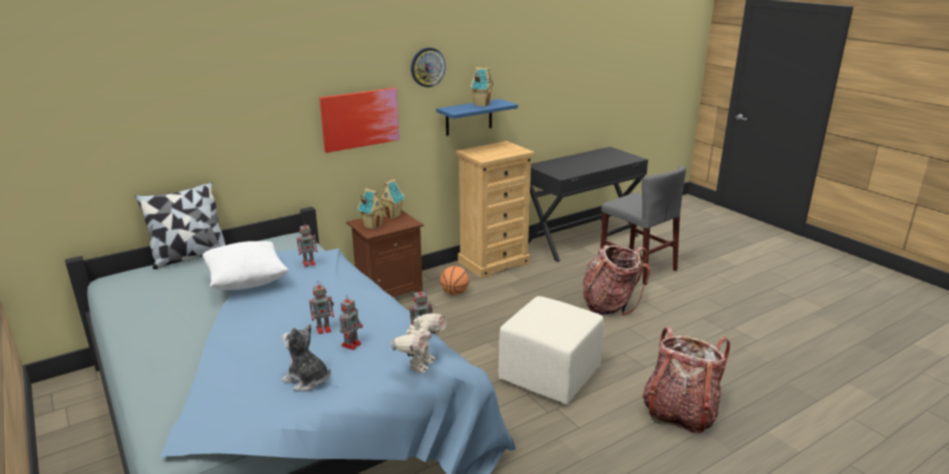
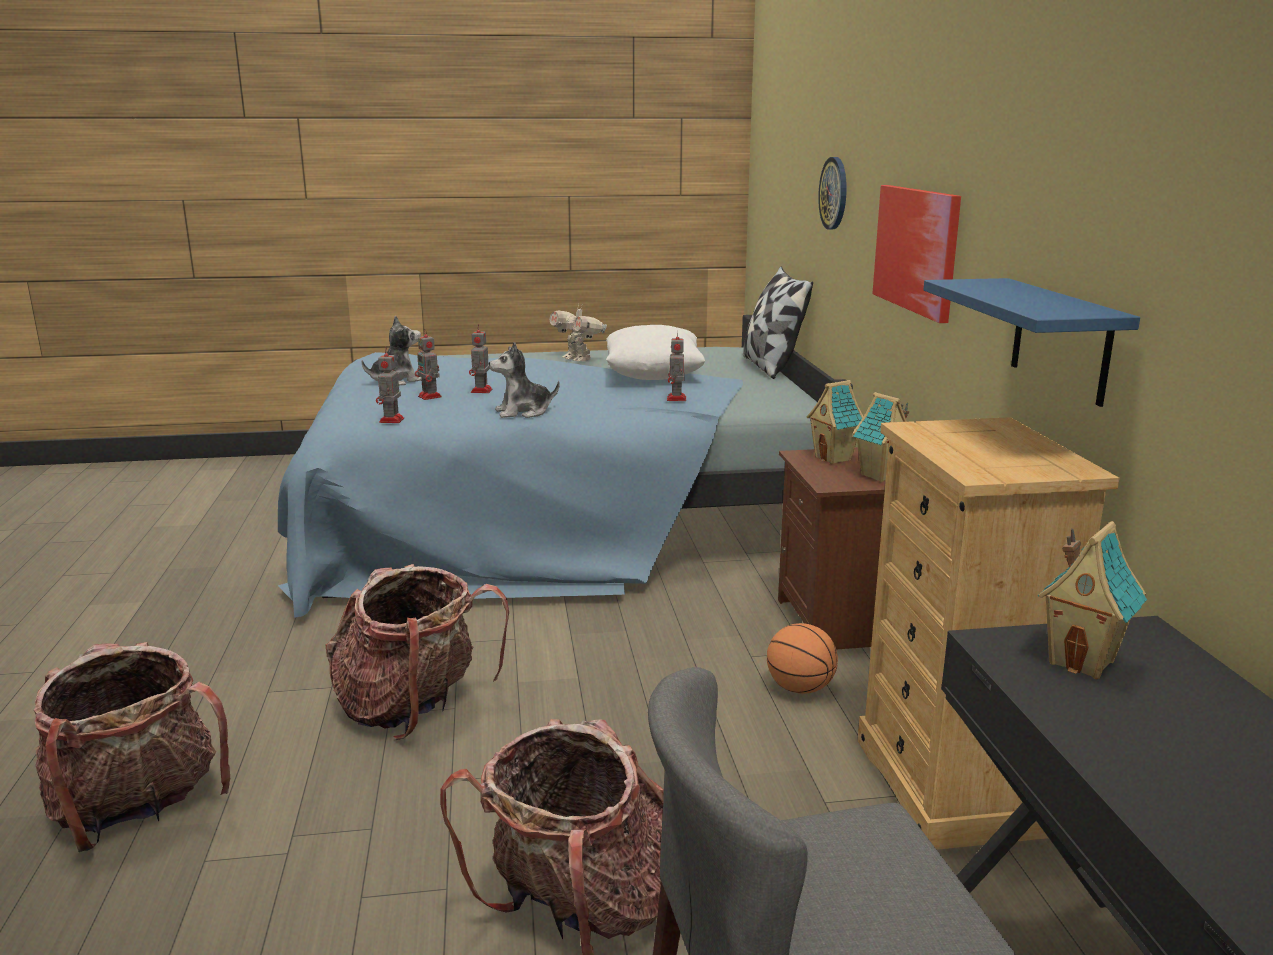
camera: 115 degrees right, 5 degrees down
(372, 298) = (523, 412): none -> plush toy
(420, 364) = (338, 414): toy robot -> toy robot (578, 359)
(427, 67) = (1011, 157): wall clock -> wall clock (834, 193)
(481, 104) = (1038, 298): toy house -> toy house (1082, 662)
(549, 375) = (414, 709): beige ottoman -> backpack

